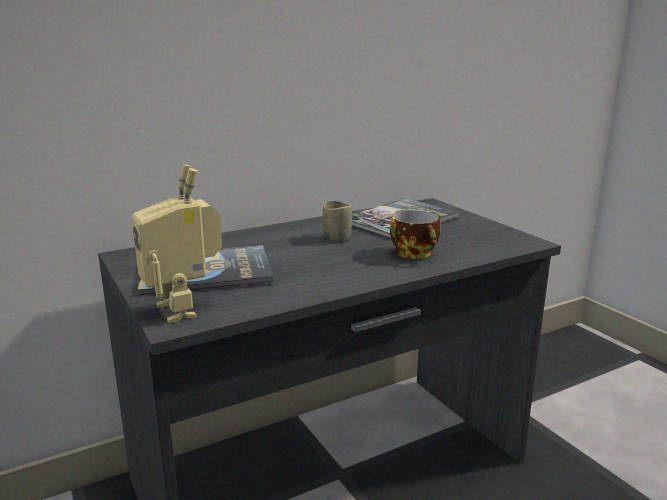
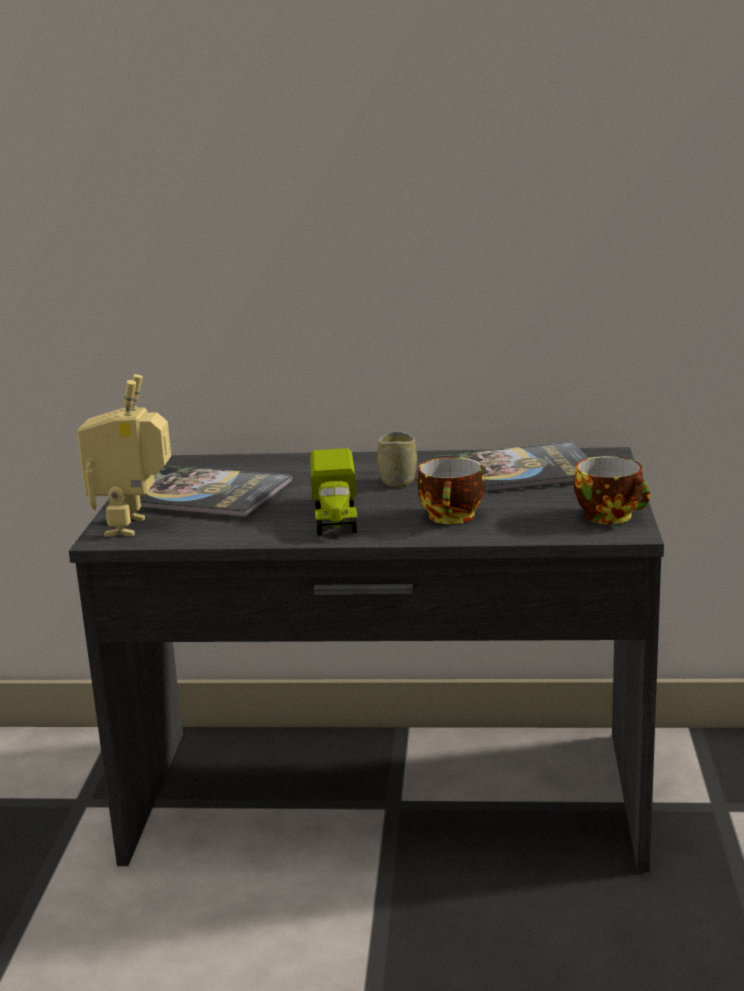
camera: 35 degrees right, 0 degrees up
(337, 268) = (335, 516): none -> toy truck
(504, 235) = (612, 516): none -> cup

